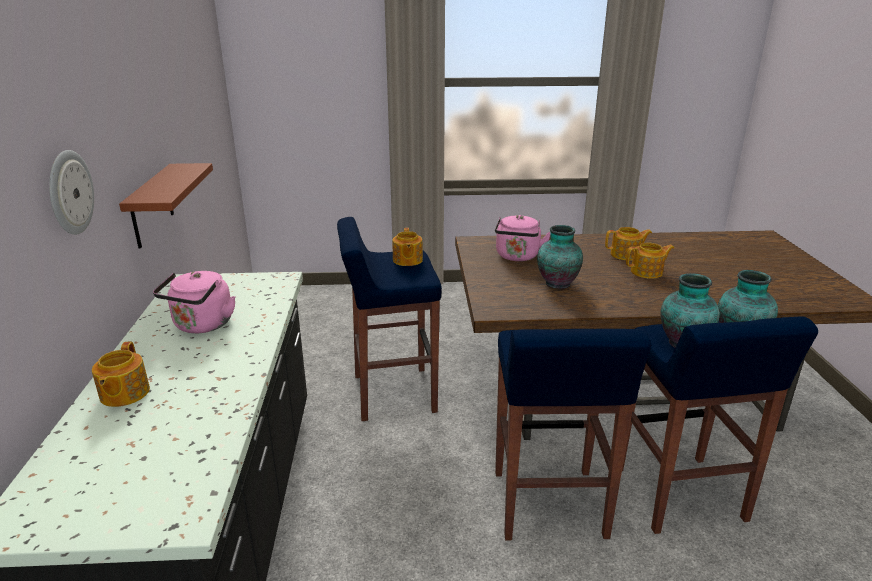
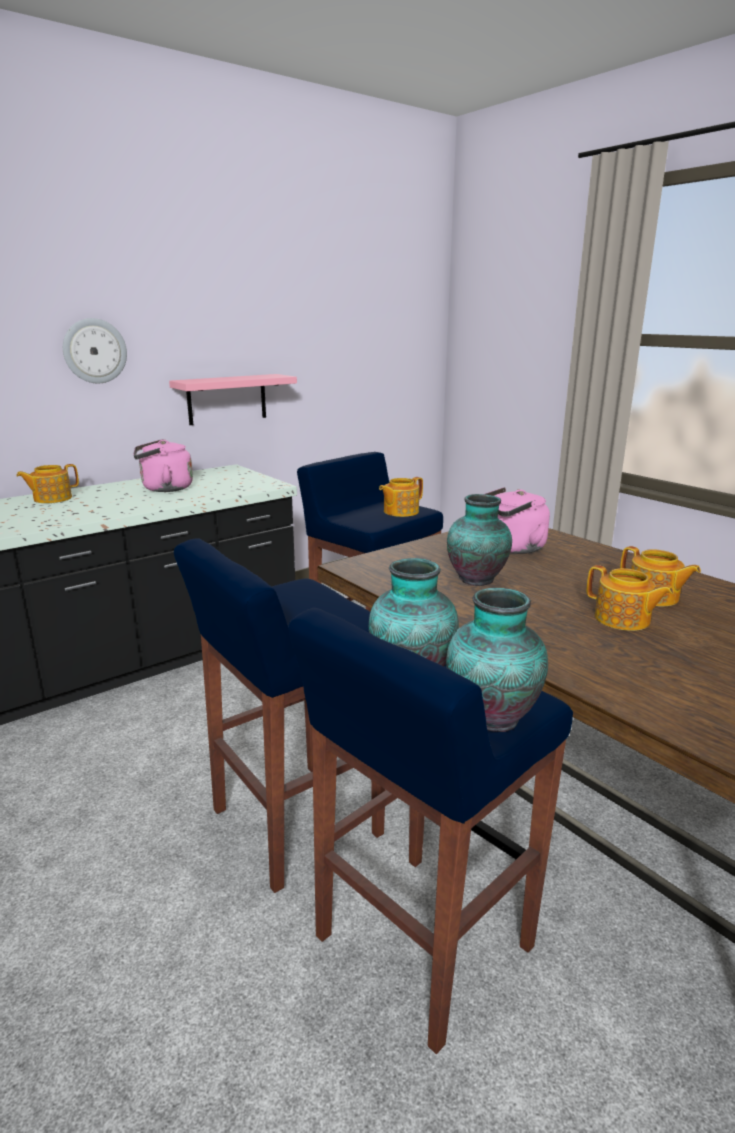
camera: 55 degrees right, 5 degrees down
(151, 206) = (227, 399): brown shelf -> pink shelf

